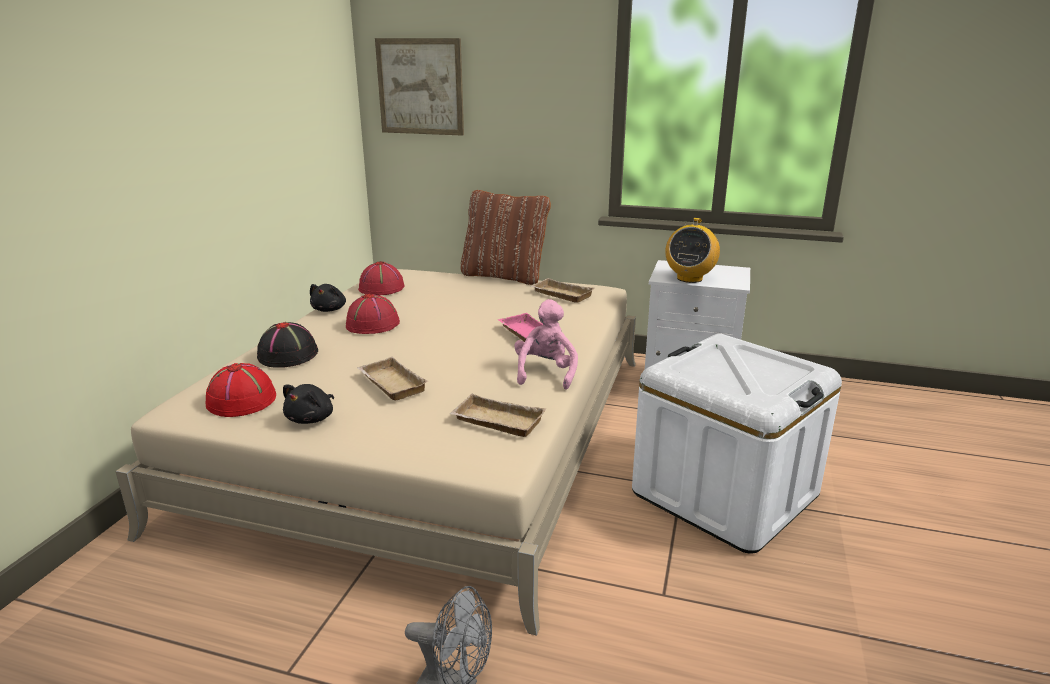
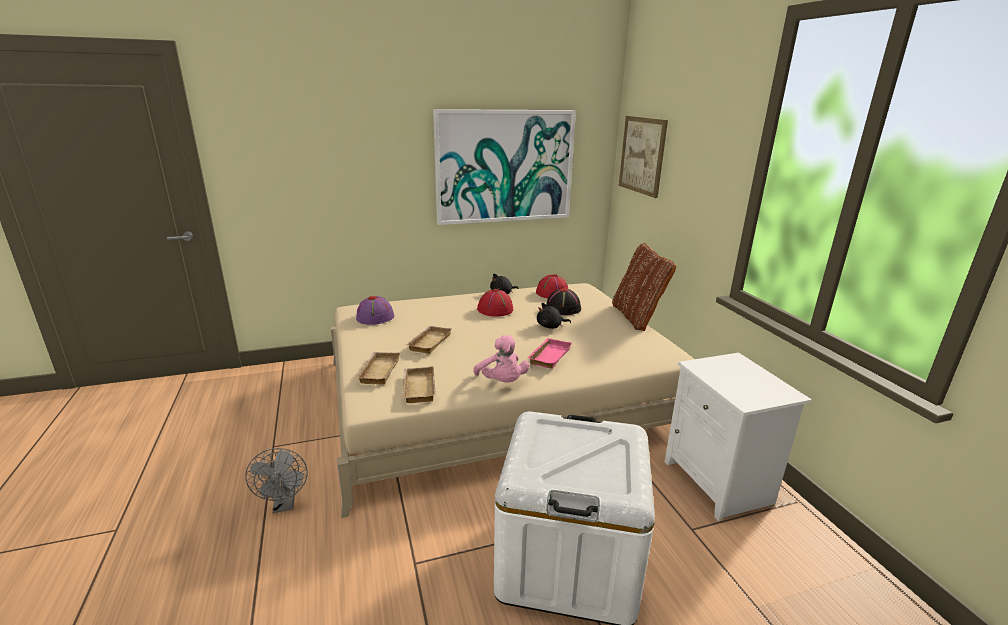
camera: 55 degrees right, 0 degrees up
(242, 400) = (375, 317): red hat -> purple hat
(266, 121) = (504, 166): none -> picture
(288, 355) = (433, 306): black hat -> black hat (563, 308)
(312, 418) = (373, 339): black plush toy -> black plush toy (551, 326)
(545, 373) = (502, 382): pink plush toy -> pink plush toy turned 90 degrees clockwise
(560, 295) = (632, 344): beige tray -> beige tray (378, 371)
(689, 278) = (718, 377): radio -> none

